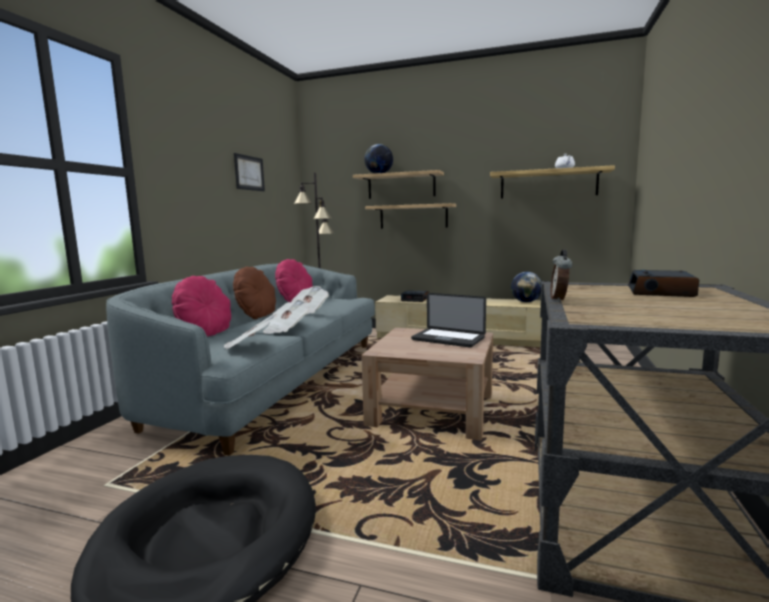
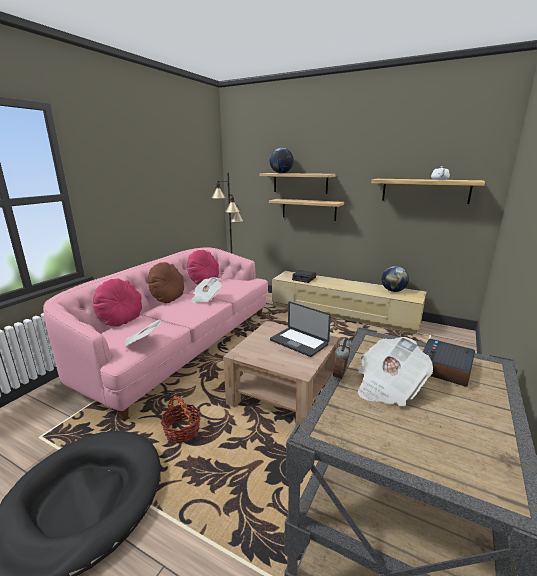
camera: 10 degrees right, 10 degrees up
(249, 173) = (173, 176): picture -> none
(275, 381) = (181, 347): grey sofa -> pink sofa
(286, 329) = (181, 318): newspaper -> newspaper (388, 386)
(317, 456) = (182, 431): none -> basket

